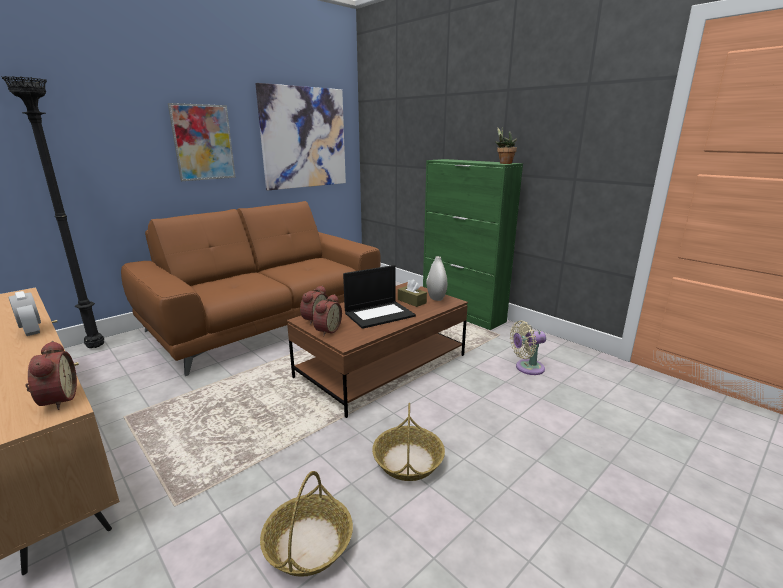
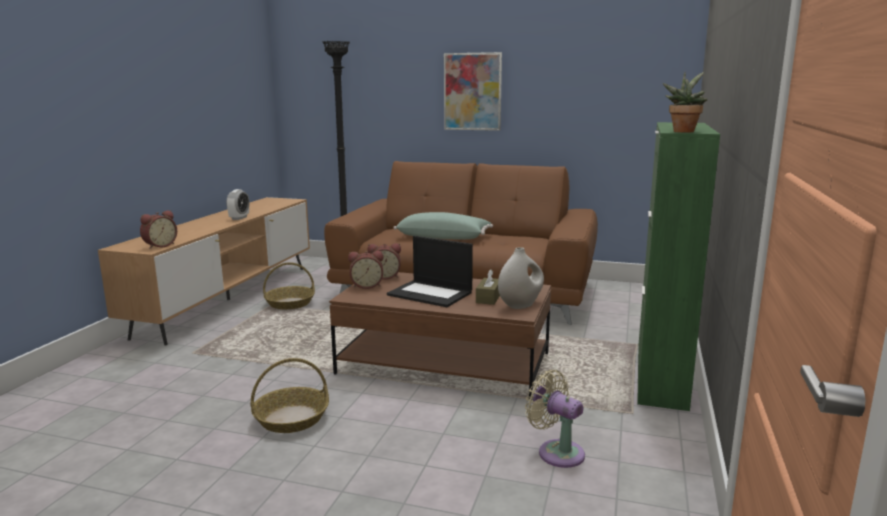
camera: 60 degrees right, 5 degrees down
(259, 278) = (444, 237): none -> green pillow
(304, 138) = (600, 88): picture -> none
(308, 543) = (175, 405): basket -> basket (290, 303)

